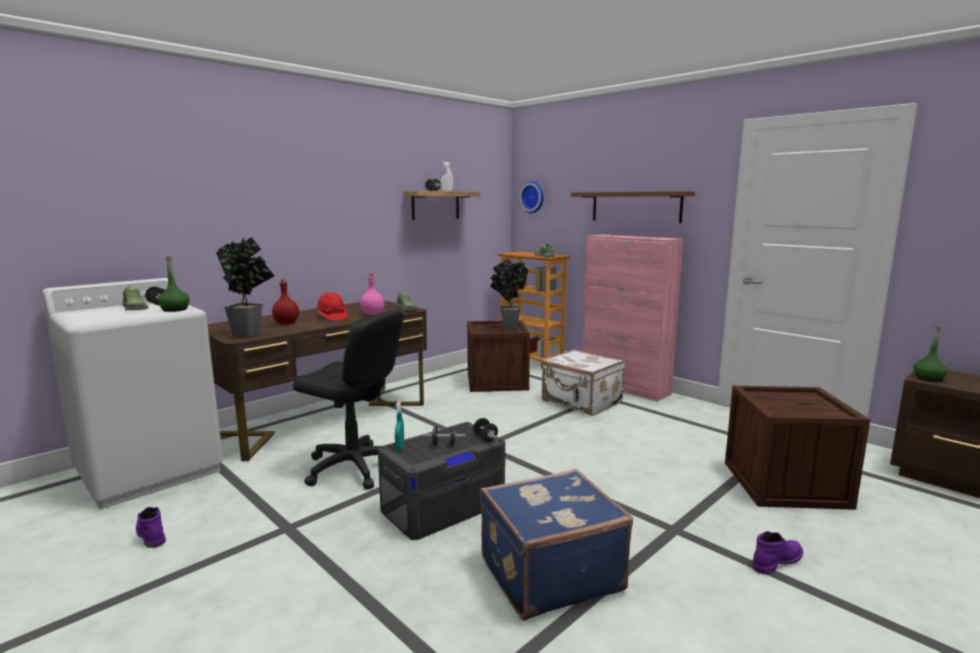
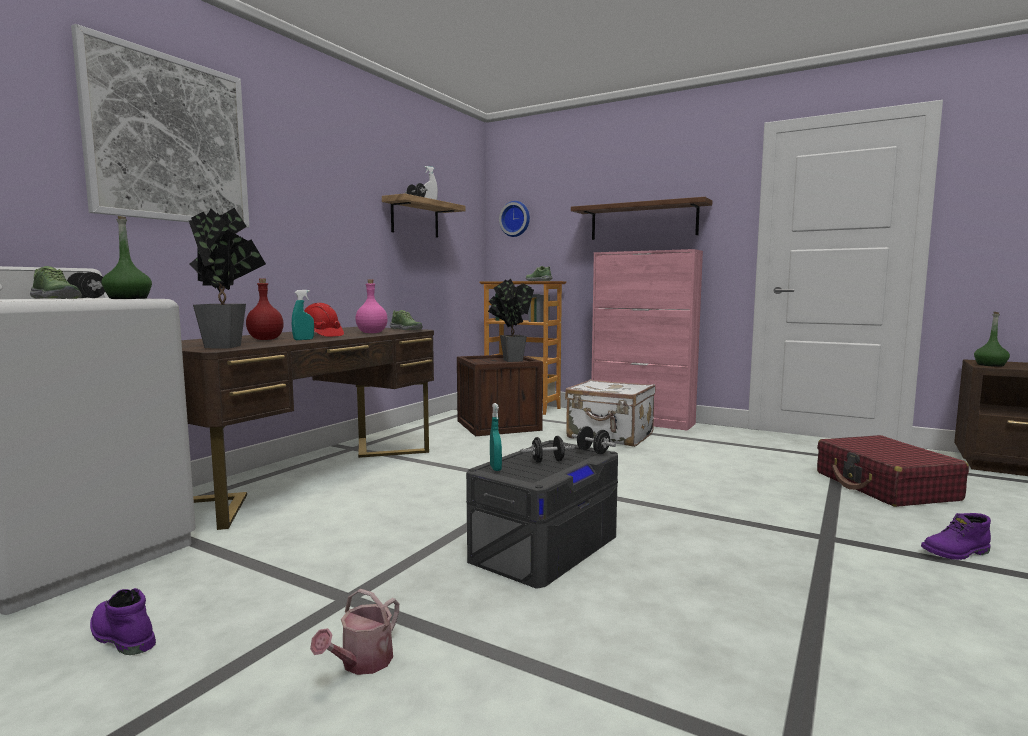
camera: 15 degrees left, 5 degrees down
(222, 177) = (169, 139): none -> picture
(267, 577) = (362, 663): none -> watering can
(311, 325) = (303, 339): none -> turquoise spray bottle
(353, 467) = (390, 520): black office chair -> none
(548, 573) = (740, 599): blue suitcase -> none
(776, 561) = (956, 553): purple boot -> purple boot turned 150 degrees counterclockwise
(785, 484) = (885, 486): crate -> red suitcase

